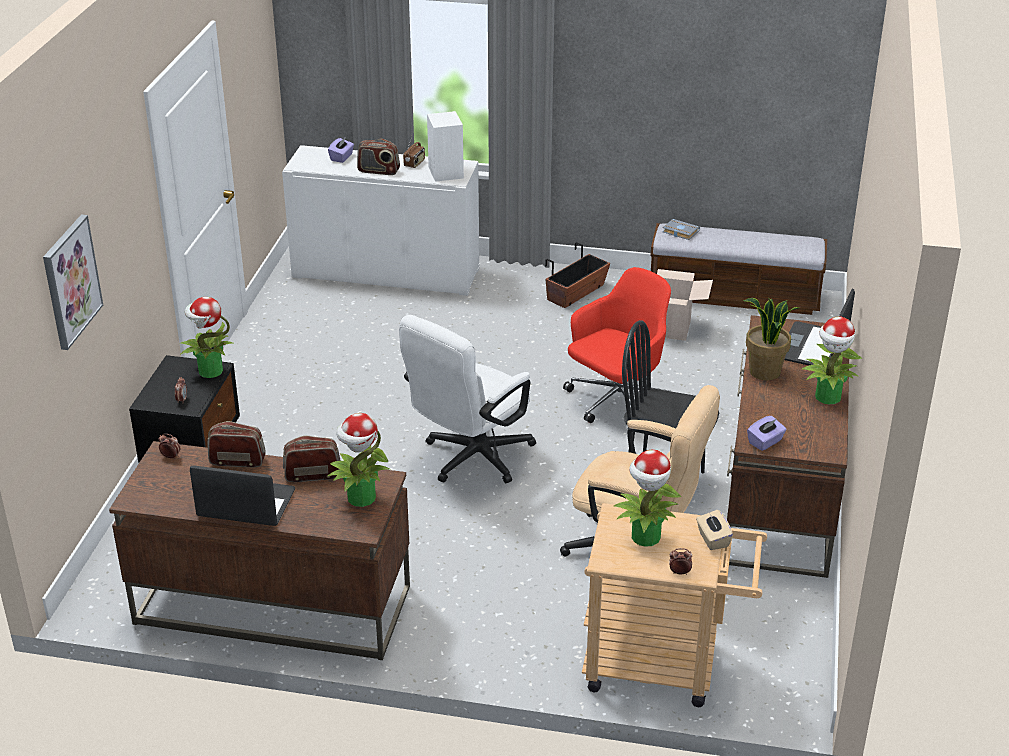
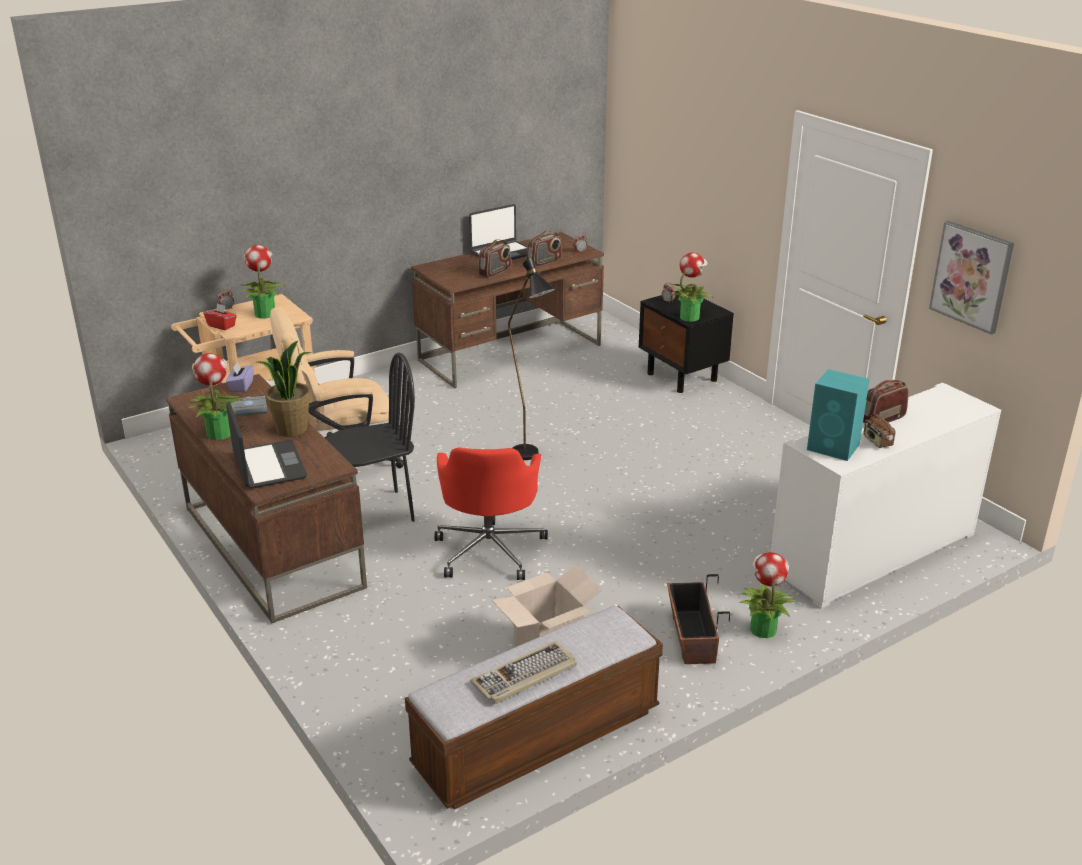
camera: 135 degrees right, 5 degrees down
(71, 281) = (672, 150): picture -> picture (971, 276)
(342, 157) = (940, 415): purple tissue box -> none
(361, 498) = (451, 274): potted plant -> potted plant (762, 629)
(445, 172) = (834, 447): white speaker -> turquoise speaker
(470, 460) = (530, 457): white office chair -> black floor lamp
(679, 232) = (611, 632): grey book -> grey book (249, 408)
(712, 539) = (222, 326): beige tissue box -> red tissue box
(754, 237) = (525, 676): none -> keyboard

